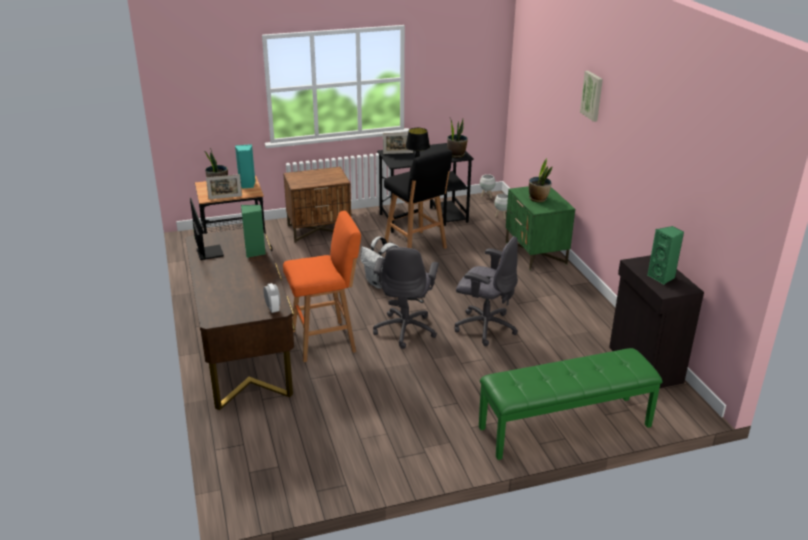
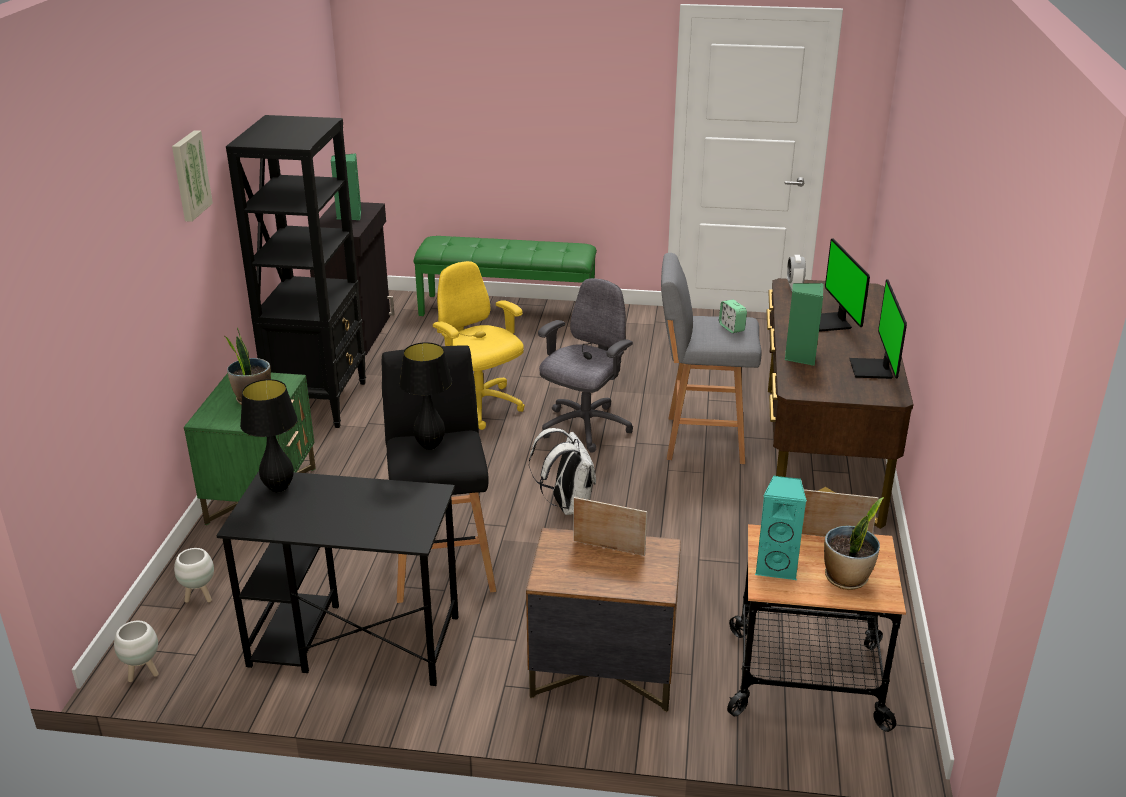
camera: 155 degrees left, 0 degrees up
(239, 281) = (831, 323): none -> monitor
(307, 268) = (731, 328): none -> alarm clock
(326, 340) = (701, 439): orange stool -> grey stool
(398, 153) = (392, 527): picture frame -> picture frame (608, 548)
(456, 155) = (278, 488): potted plant -> black table lamp
(484, 327) = (480, 407): grey office chair -> yellow office chair
(585, 305) = (319, 401): none -> black bookcase

